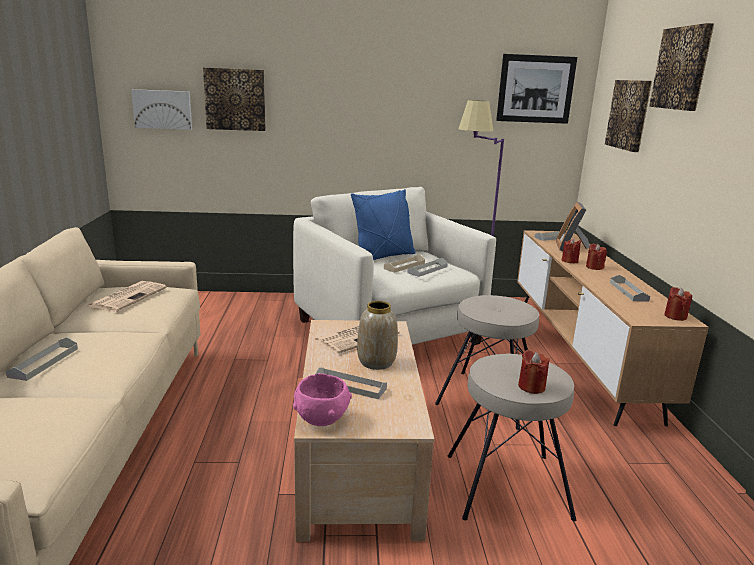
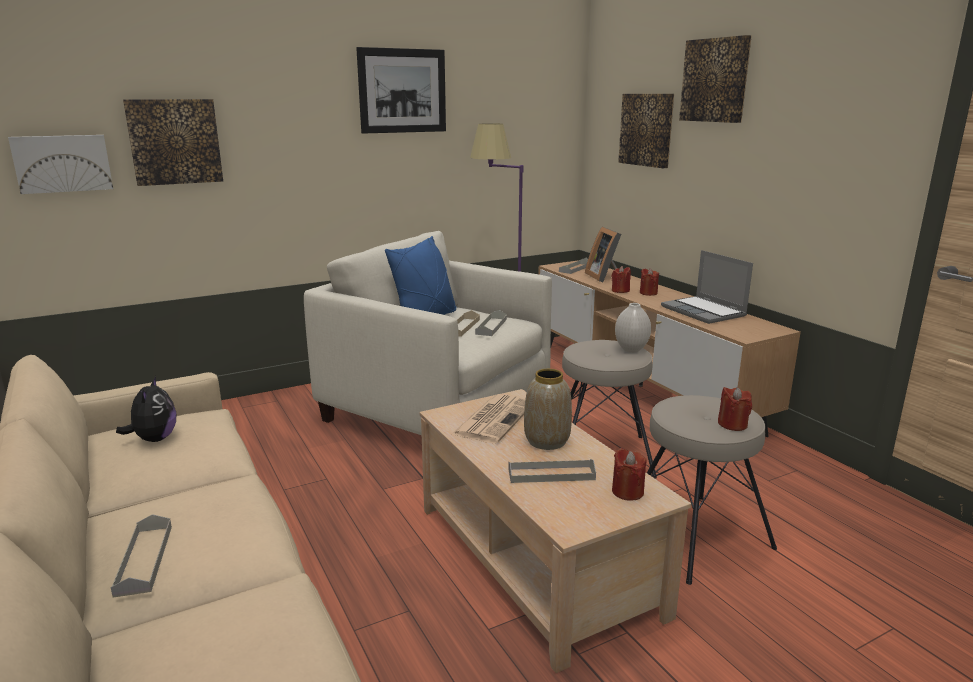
camera: 25 degrees left, 0 degrees up
(128, 297) = (154, 439): newspaper -> plush toy
(320, 420) = (567, 520): pink bowl -> none
(520, 309) = (630, 350): none -> white vase
(535, 89) = (532, 107): picture -> picture (402, 91)
(628, 291) = (704, 311): grey tray -> laptop
(675, 316) = (767, 327): red candle -> red candle (627, 492)

